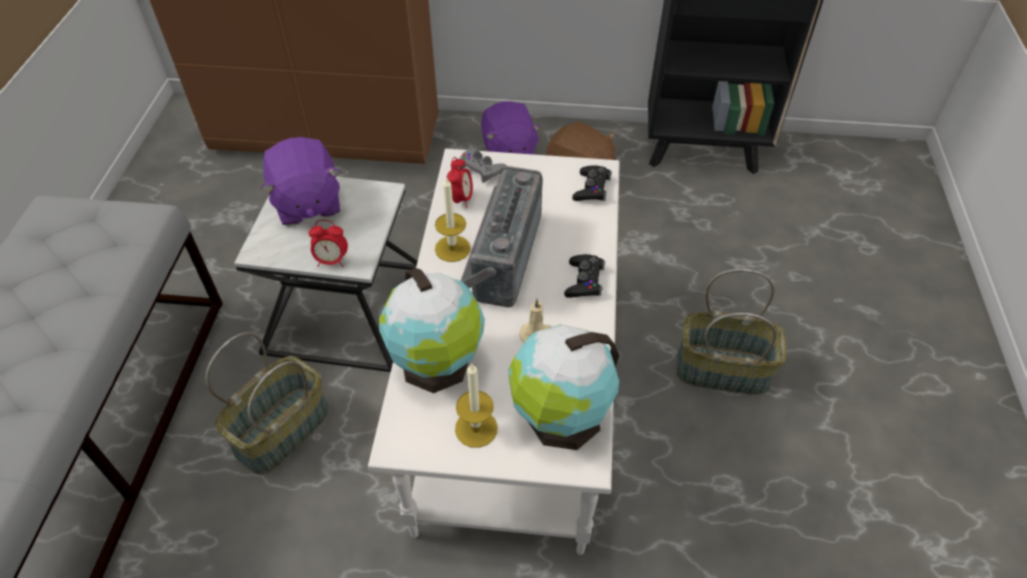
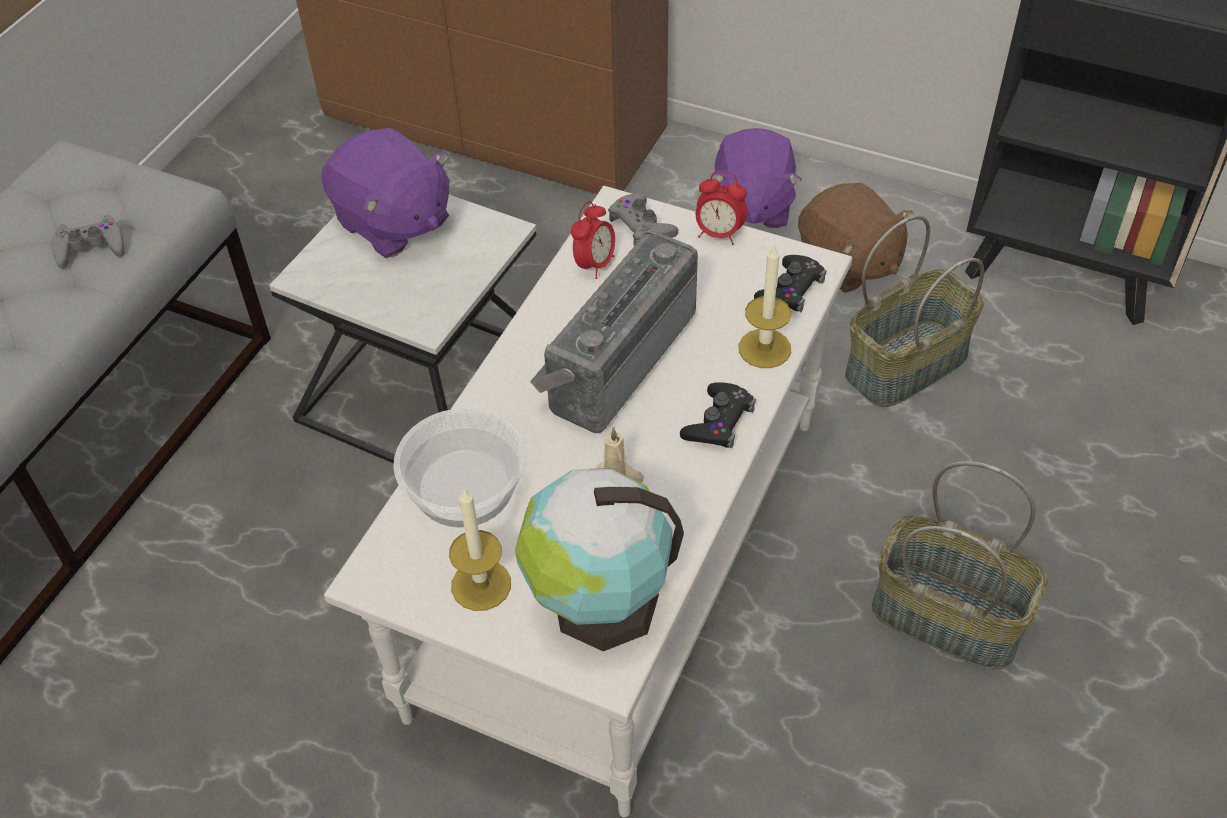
camera: 20 degrees right, 0 degrees up
(91, 265) = (90, 248): none -> grey game controller
(282, 429) = (287, 530): basket -> basket (905, 363)
(307, 203) = (393, 223): purple plush toy -> purple plush toy turned 45 degrees counterclockwise
(332, 261) = (394, 312): alarm clock -> alarm clock (719, 234)
(437, 365) = (465, 488): globe -> bowl
(452, 248) = (553, 332): candle -> candle (764, 348)

